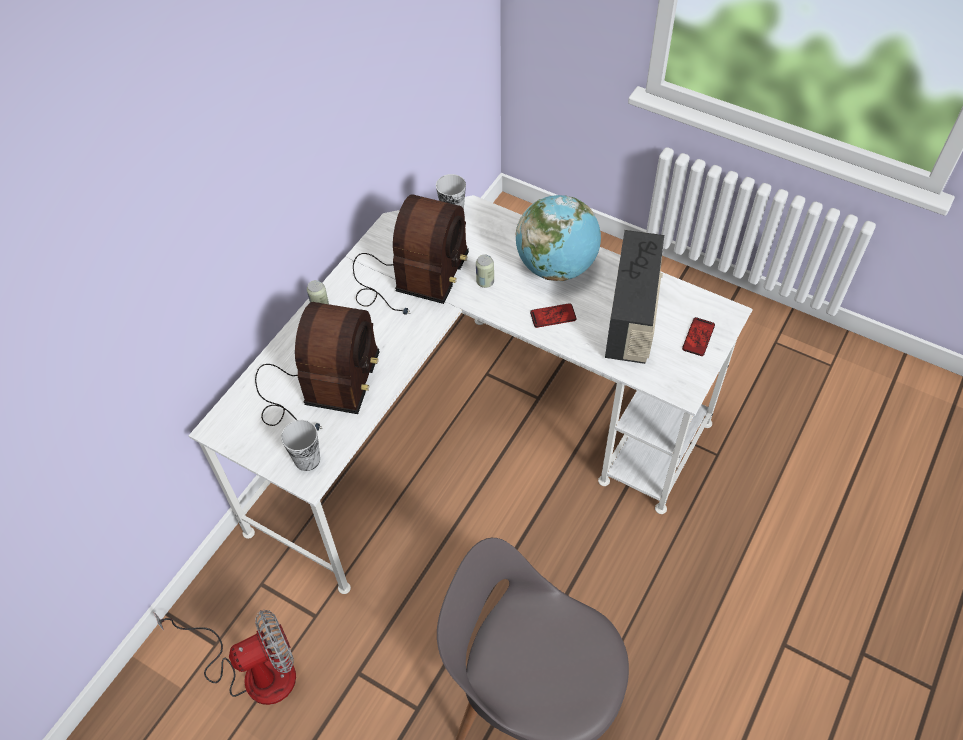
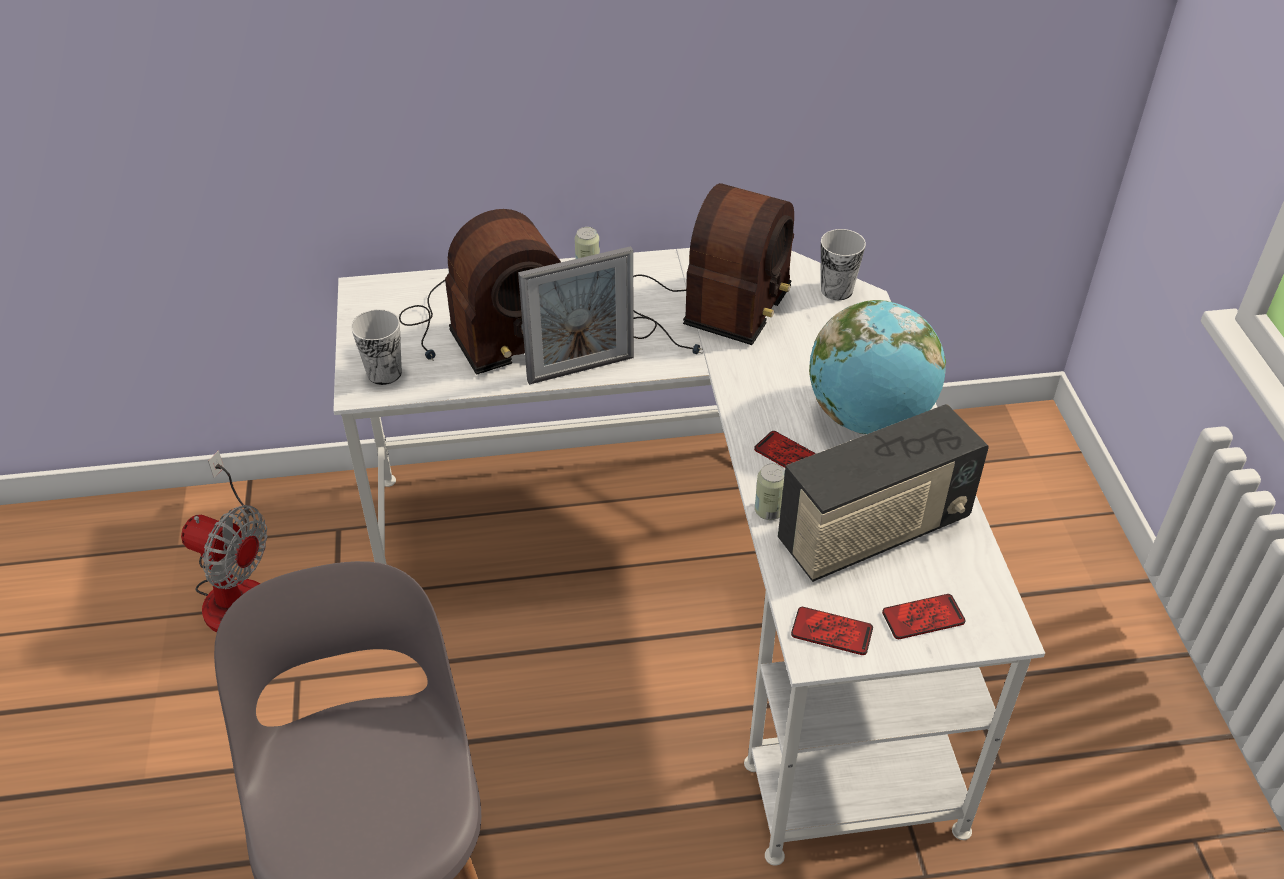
camera: 50 degrees right, 10 degrees down
(401, 362) = (581, 369): none -> picture frame
(410, 277) = (705, 310): radio -> radio turned 45 degrees counterclockwise
(485, 282) = (770, 371): can -> can (769, 511)
(678, 377) = (831, 632): none -> phone

